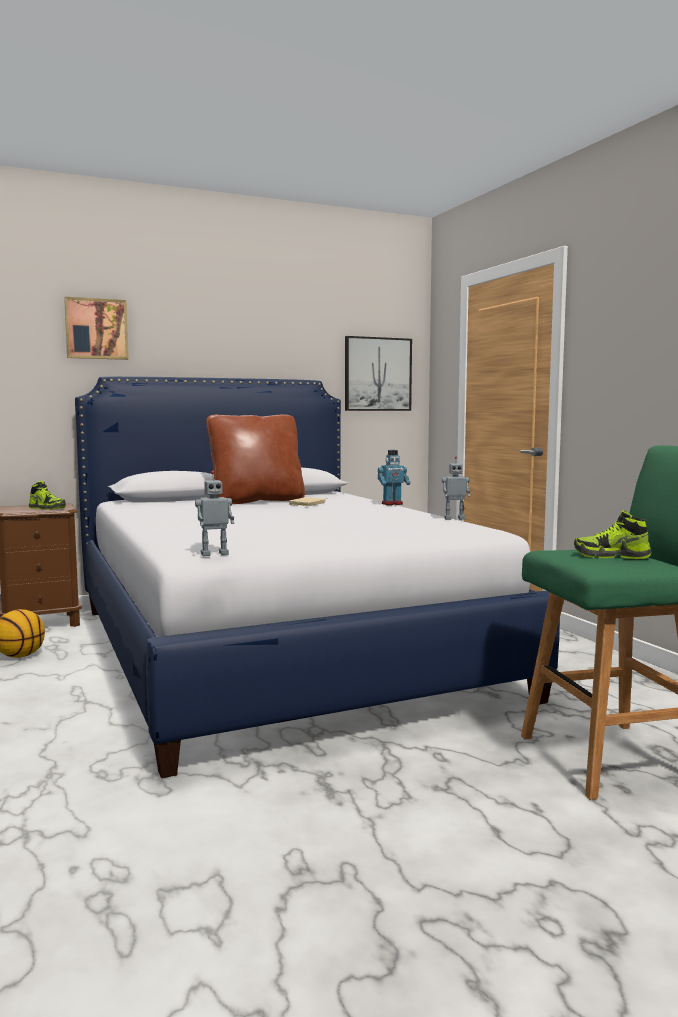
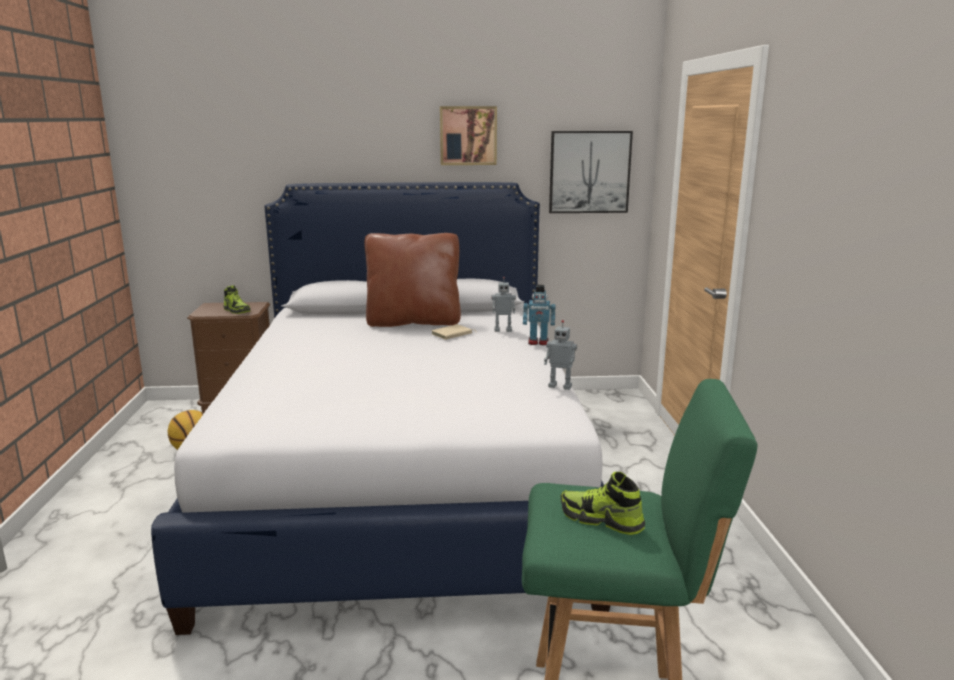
camera: 20 degrees right, 10 degrees up
(96, 329) = (286, 135): picture -> picture (468, 135)
(214, 554) = (234, 436): toy robot -> toy robot (503, 330)

